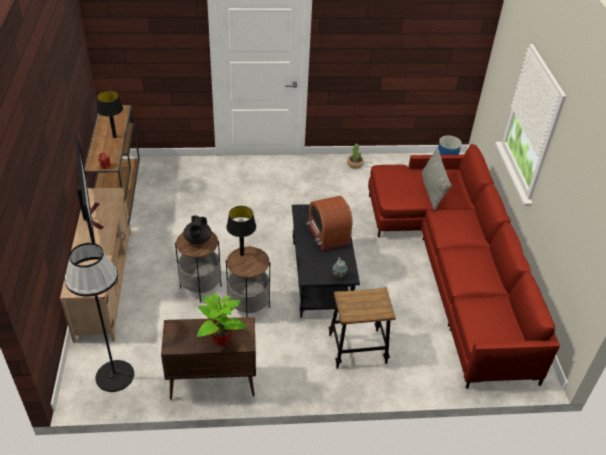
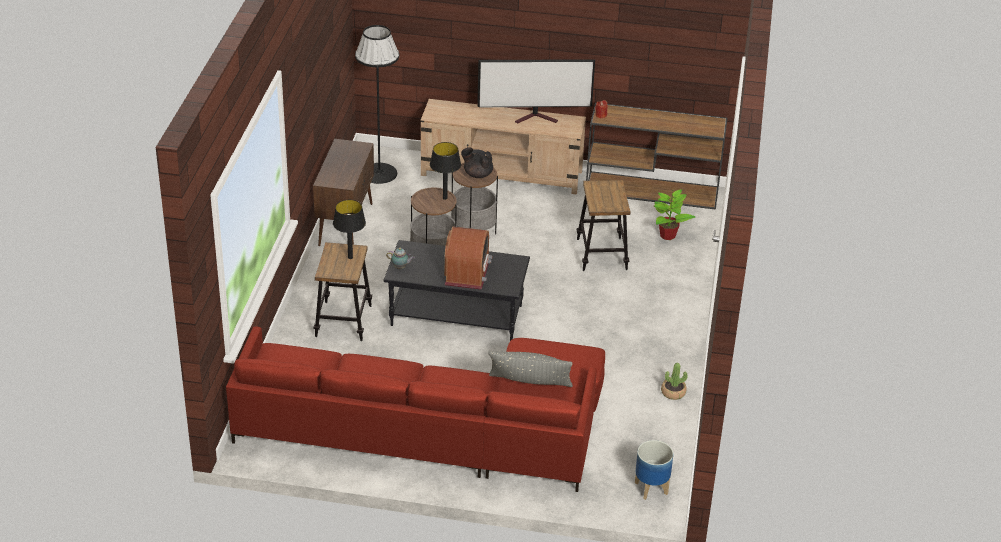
camera: 105 degrees right, 5 degrees down
(115, 137) = (656, 124): black table lamp -> black table lamp (350, 257)
(213, 209) = (602, 254): none -> stool
(221, 338) = (336, 169): potted plant -> potted plant (668, 235)
(328, 234) = (468, 272): radio -> radio turned 105 degrees clockwise

